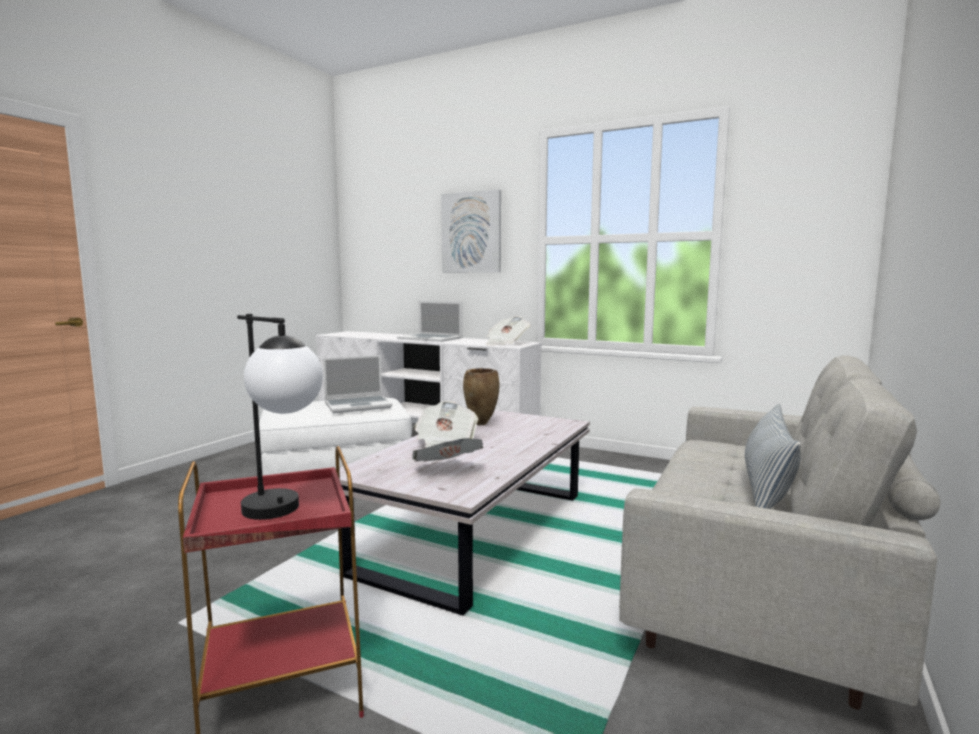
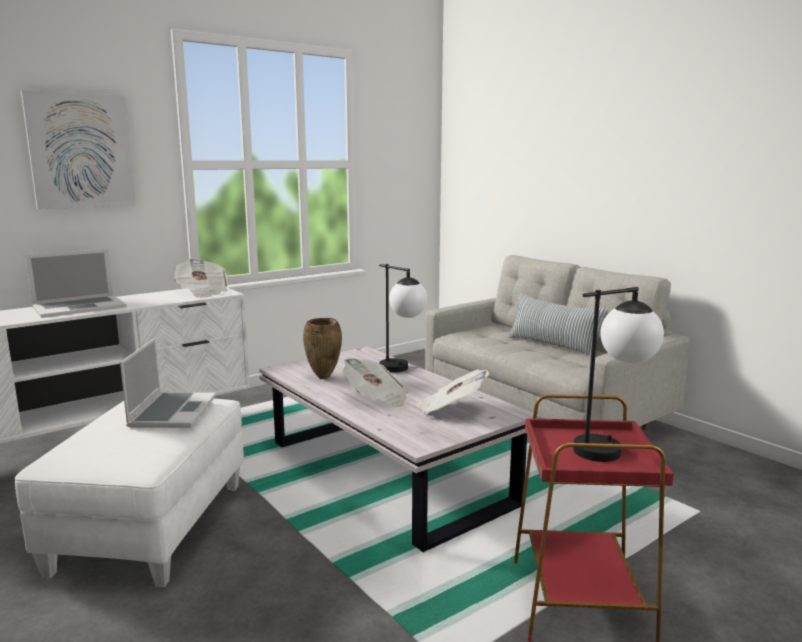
camera: 65 degrees left, 5 degrees up
(536, 441) = (402, 370): none -> table lamp

